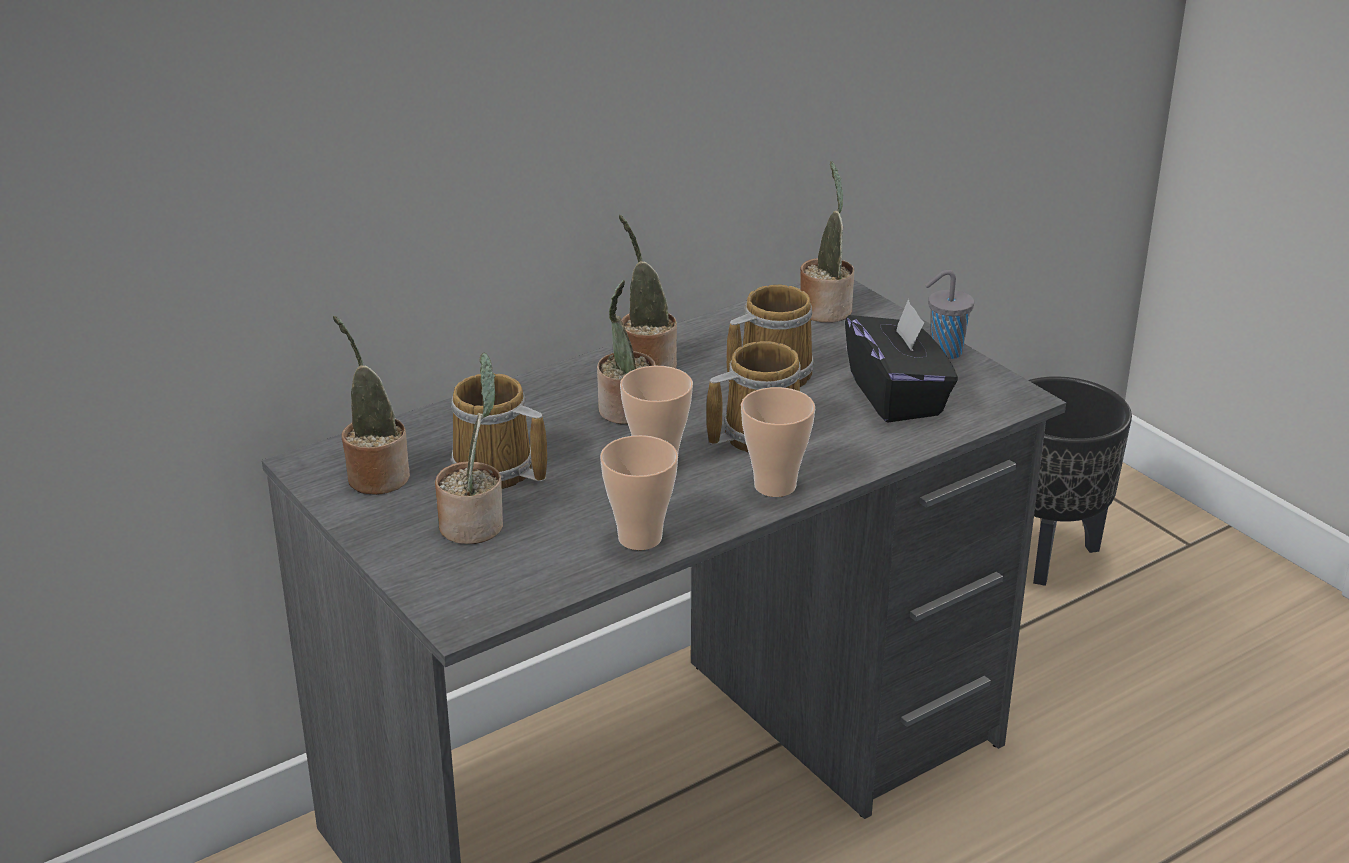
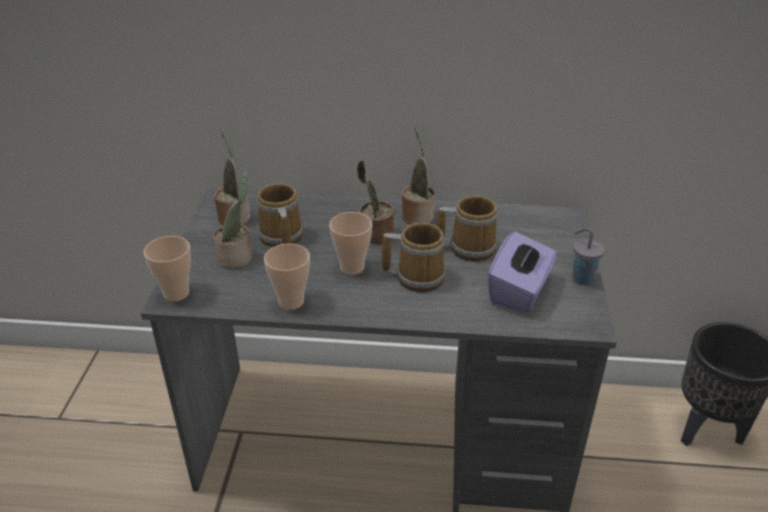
camera: 40 degrees right, 5 degrees up
(775, 486) = (388, 308): cup -> cup (176, 293)
(825, 308) = (548, 225): potted plant -> none
(897, 396) = (519, 291): black tissue box -> purple tissue box

